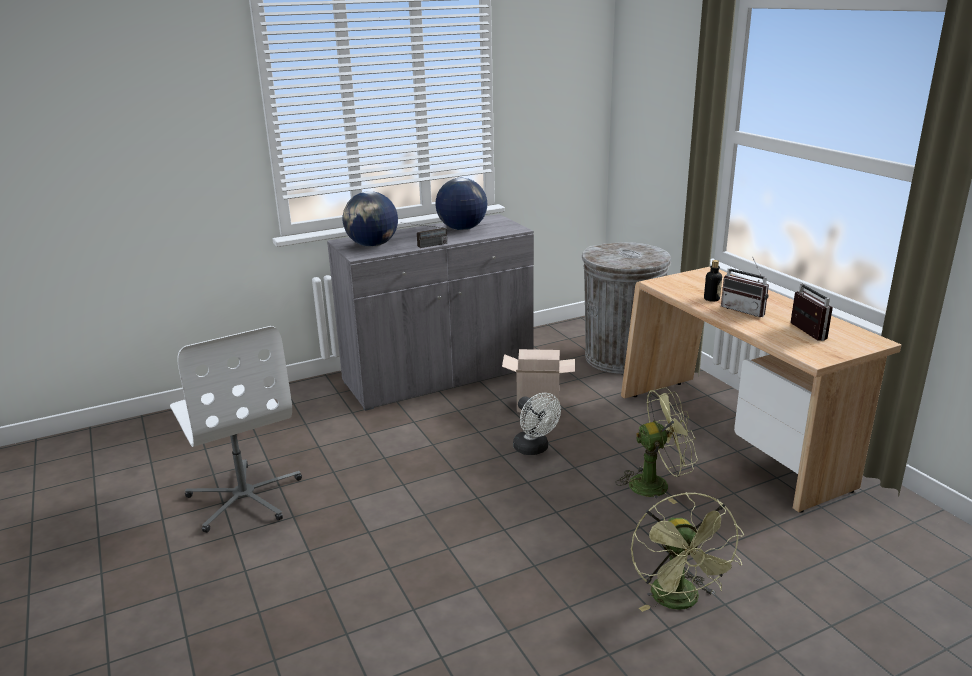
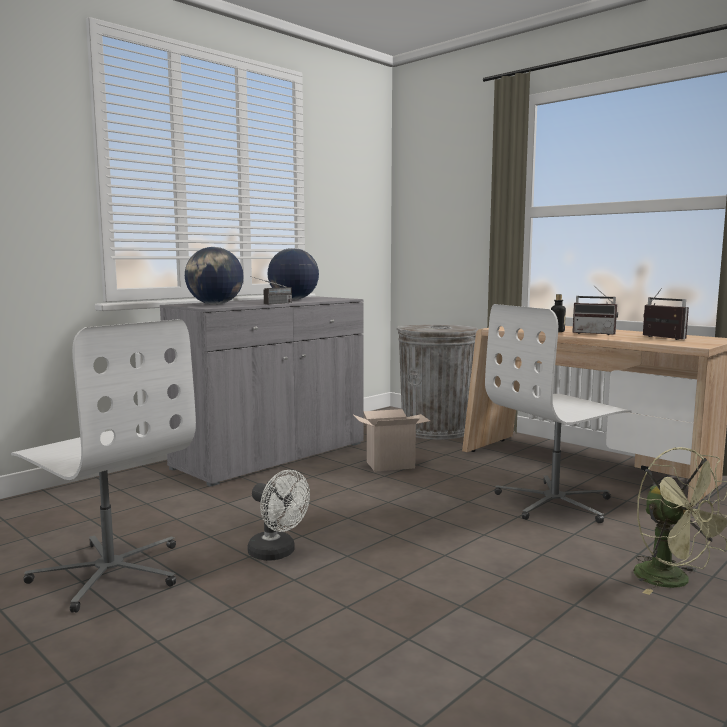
camera: 20 degrees left, 15 degrees down
(534, 449) = (417, 494): white fan -> white fan (277, 553)
(656, 484) = (555, 503): green fan -> white office chair

